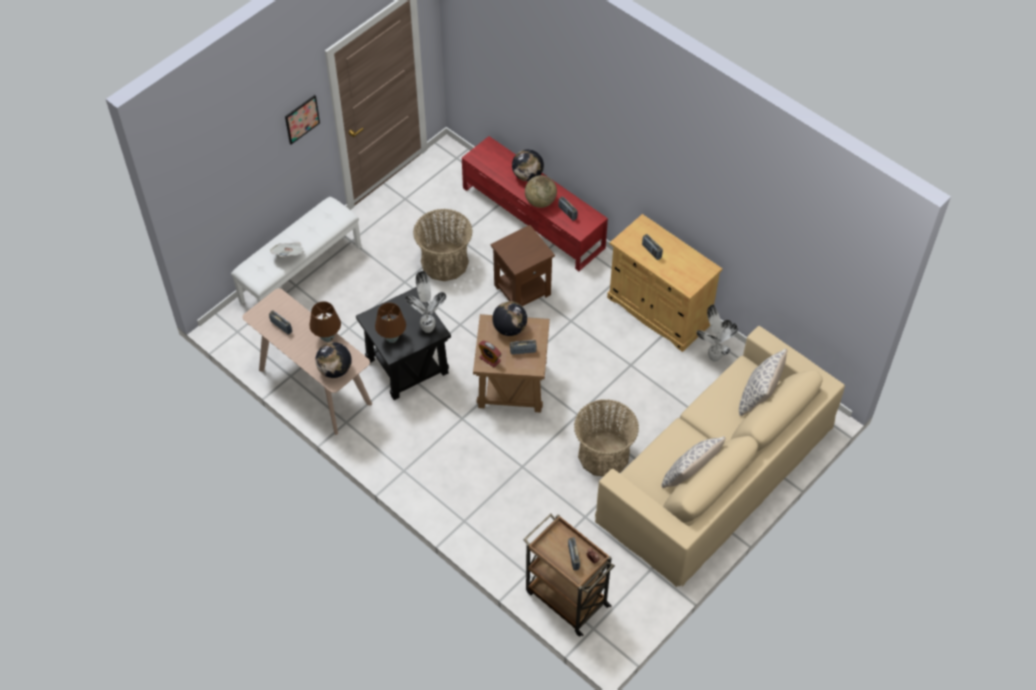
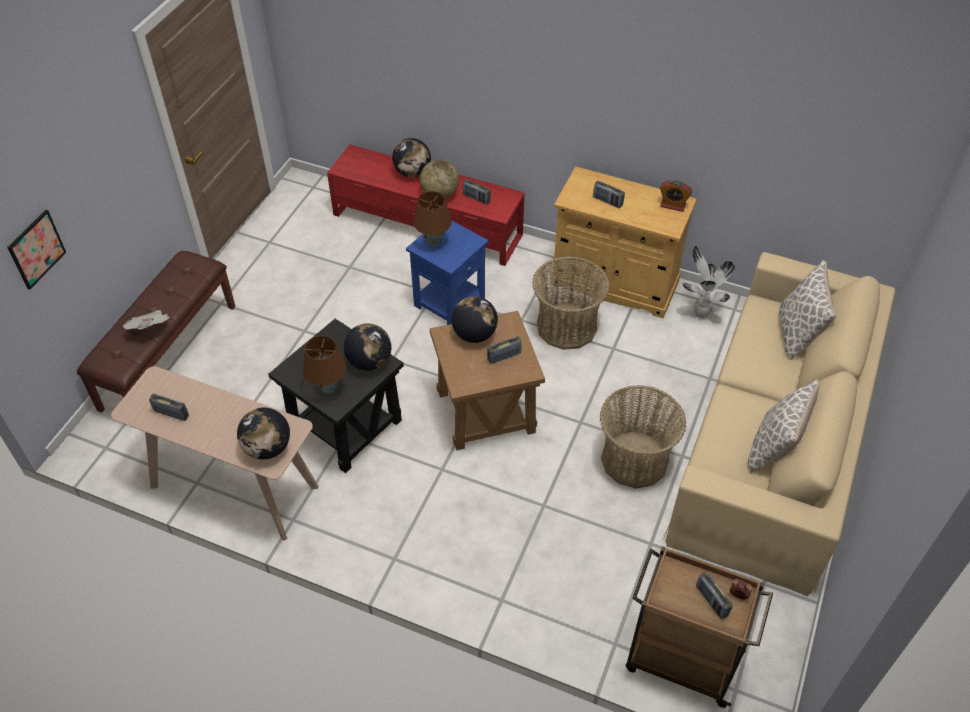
camera: 20 degrees left, 5 degrees down
(300, 273) = (168, 356): white bench -> brown bench
(302, 119) = (122, 137): picture -> picture (36, 249)
(327, 337) = (241, 409): brown table lamp -> brown table lamp (433, 242)
(428, 327) = (369, 361): potted plant -> globe
(444, 262) = (344, 297): basket -> basket (567, 326)
(490, 359) = (467, 377): alarm clock -> alarm clock (673, 205)
(522, 289) = (450, 302): brown side table -> blue side table

